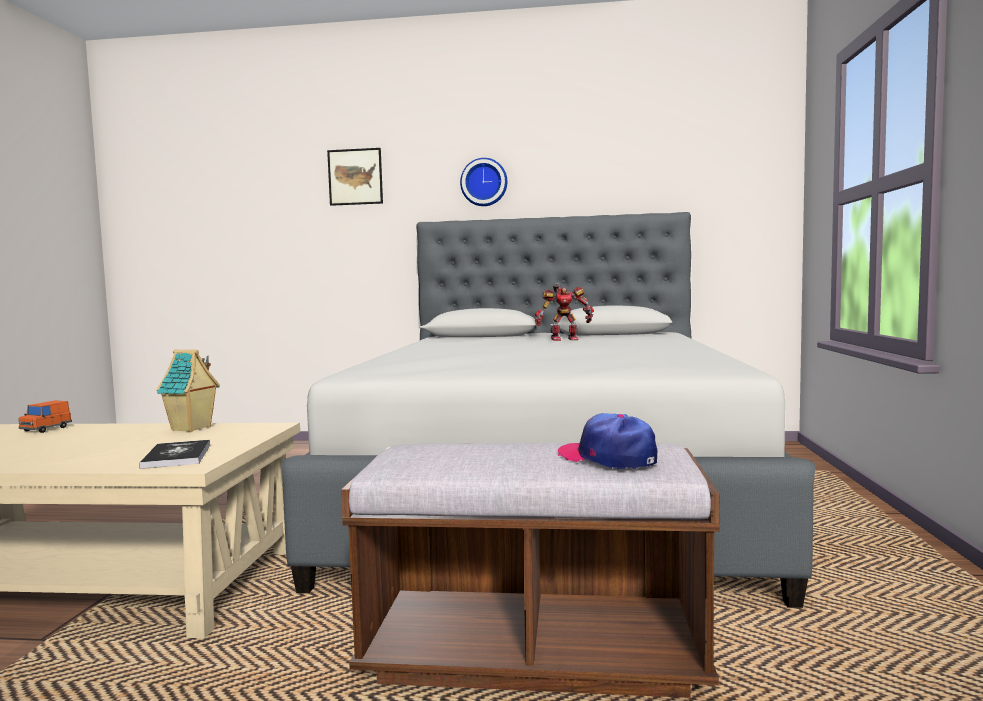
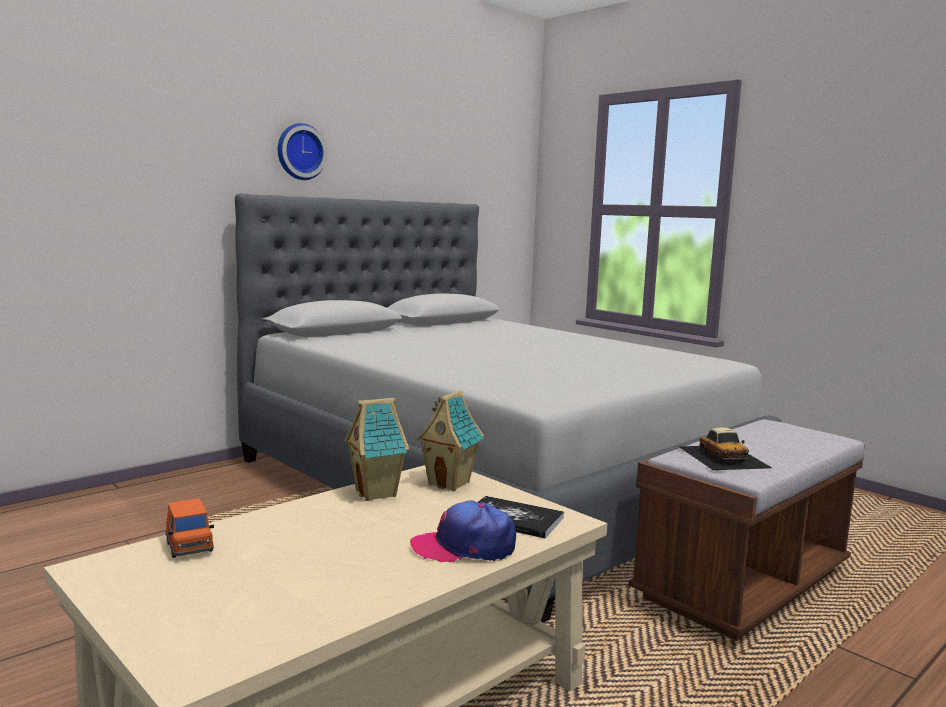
camera: 50 degrees left, 5 degrees up
(242, 433) = (450, 483): none -> toy house
(355, 177) = (141, 122): picture -> none
(436, 452) = (723, 456): none -> toy car
(563, 339) = (452, 333): toy robot -> none
(608, 457) = (795, 436): cap -> cap (464, 547)

